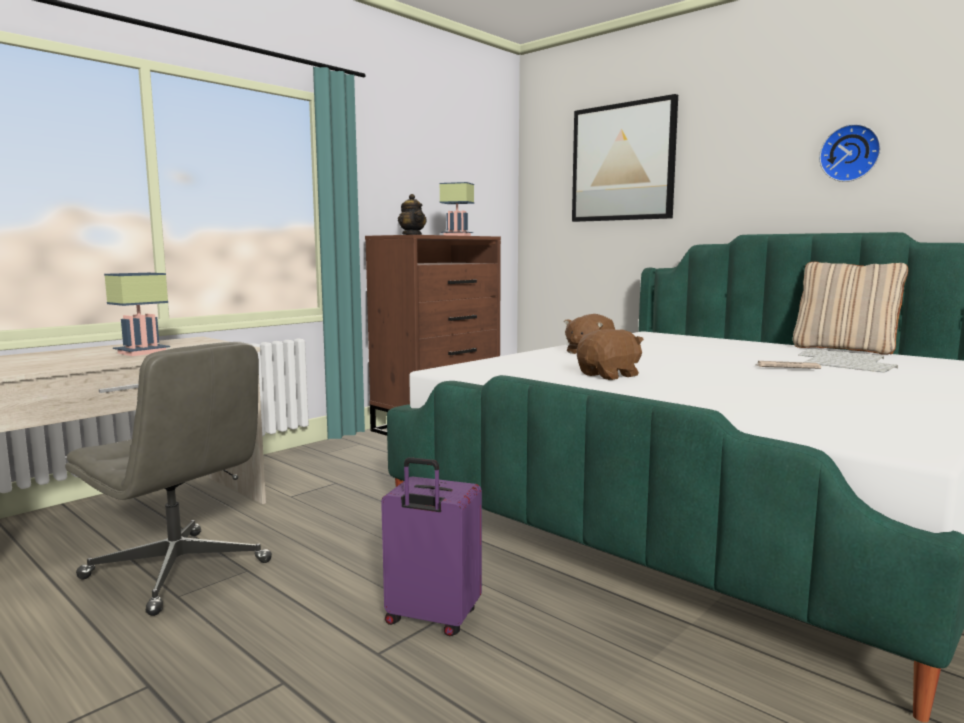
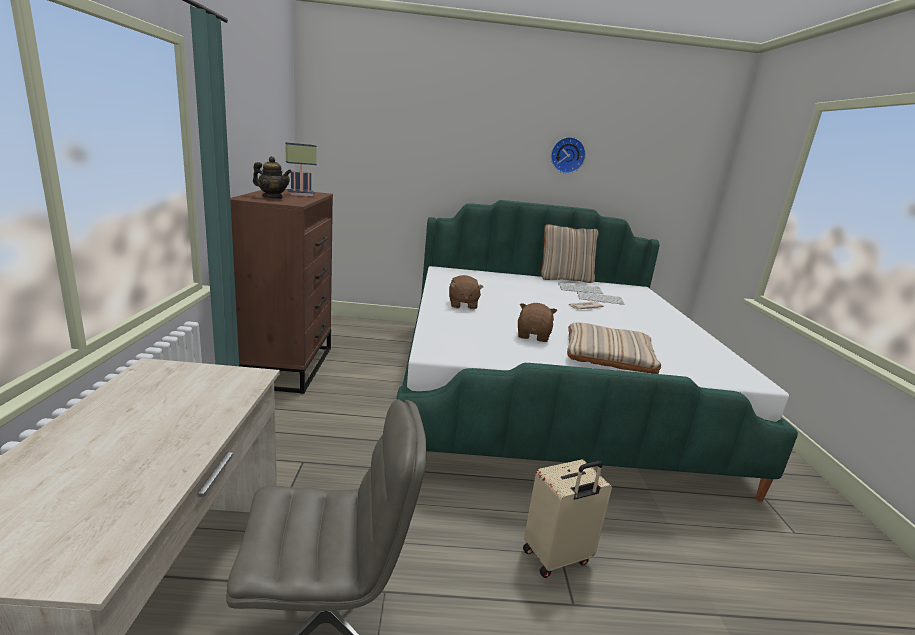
camera: 45 degrees left, 10 degrees up
(142, 352) = (173, 417): table lamp -> none
(431, 619) = (557, 558): purple suitcase -> beige suitcase
(623, 162) = (405, 129): picture -> none
(679, 397) = (609, 354): none -> beige pillow

